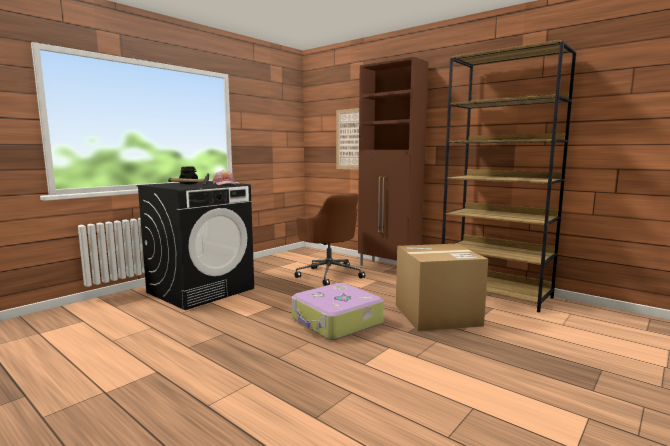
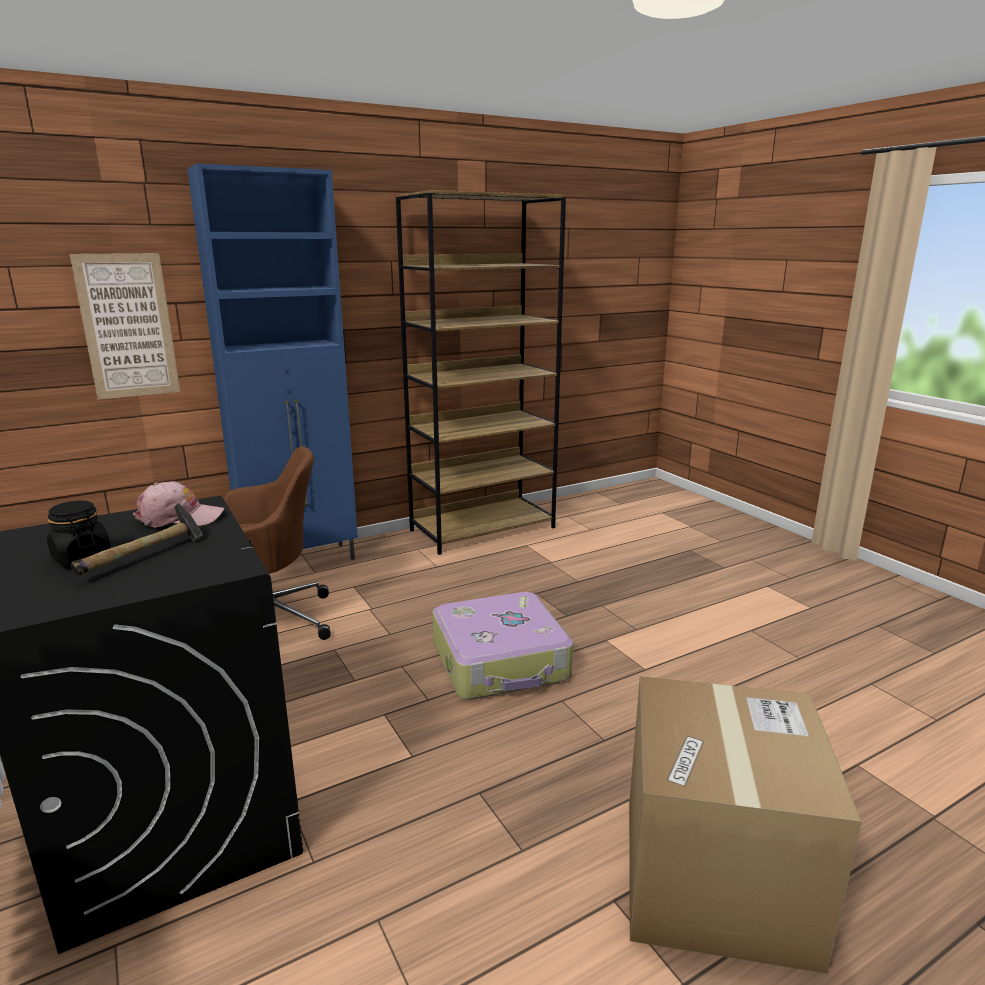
camera: 70 degrees left, 10 degrees up
(389, 268) = (302, 562): brown cabinet -> blue cabinet
(437, 315) = (525, 582): cardboard box -> cardboard box (715, 877)

